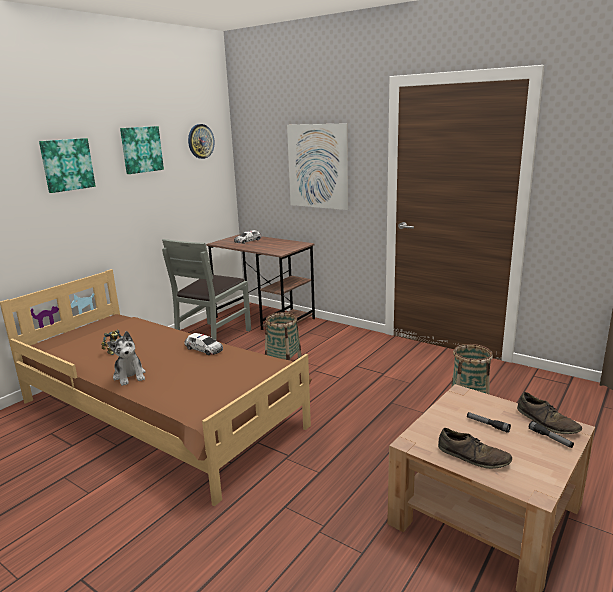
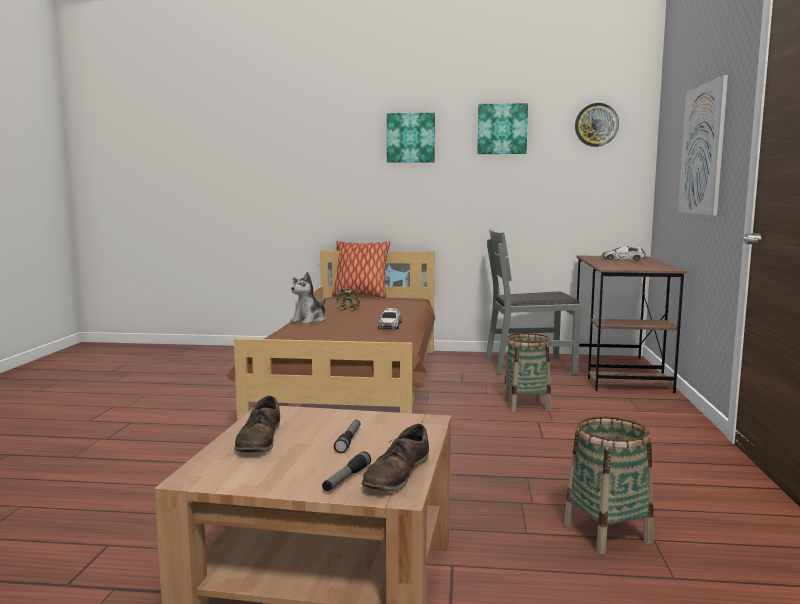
camera: 60 degrees right, 10 degrees down
(58, 334) = (360, 296): none -> pillow

